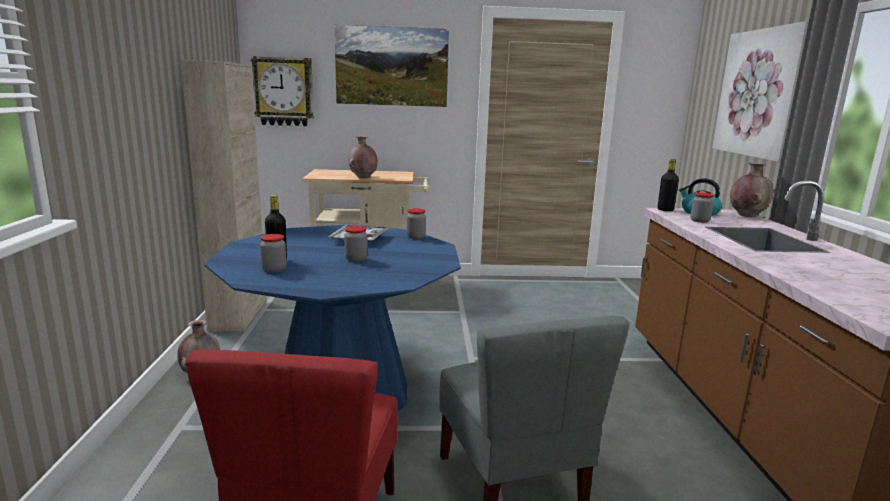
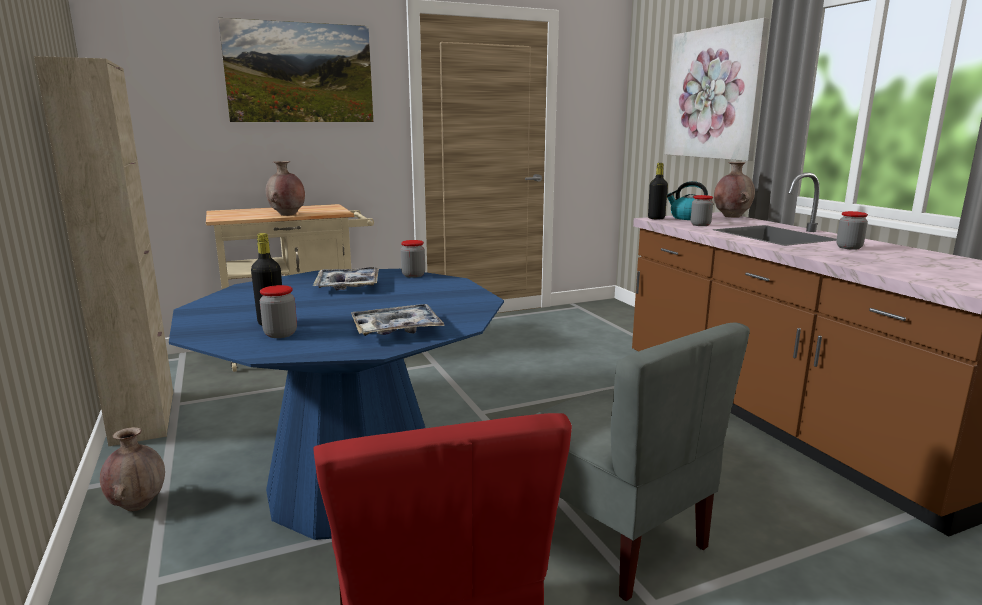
camera: 20 degrees left, 0 degrees up
(284, 92) = (152, 108): wall clock -> none
(353, 278) = (396, 329): none -> tray
(356, 259) = (372, 308): jar -> jar (849, 247)

